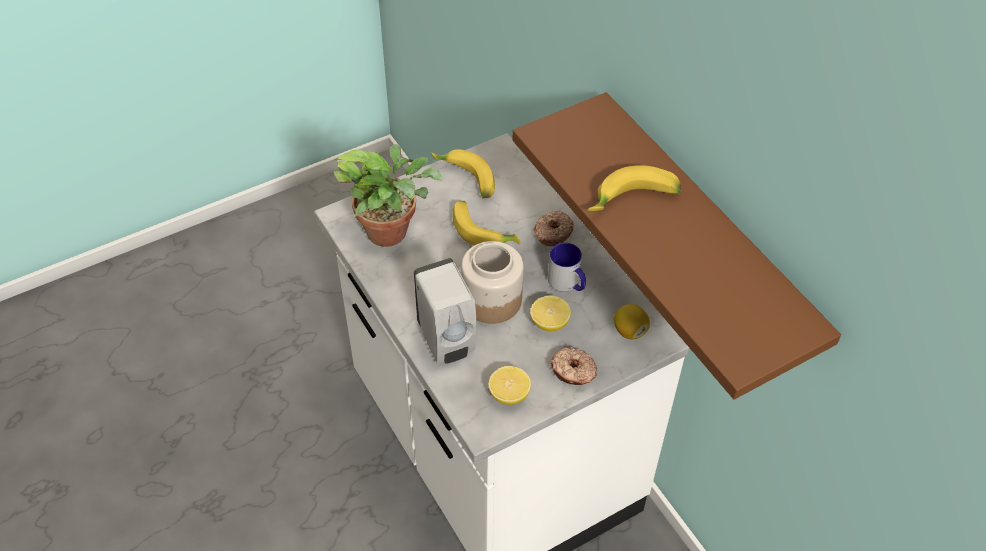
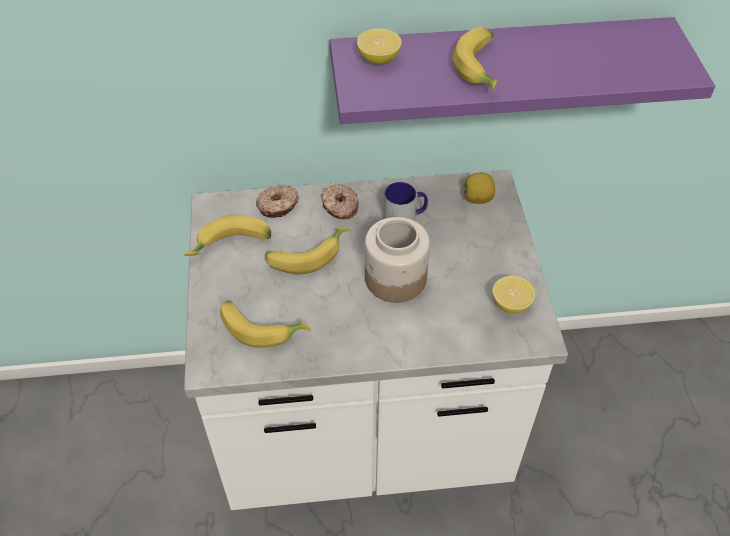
camera: 65 degrees left, 0 degrees up
(393, 231) = (262, 327): potted plant -> banana
(447, 342) = (429, 330): white soap dispenser -> none
(549, 323) = (443, 247): lemon -> lemon (378, 59)
(573, 371) = (504, 250): donut -> donut (278, 206)
(704, 237) = (498, 68): brown shelf -> purple shelf

